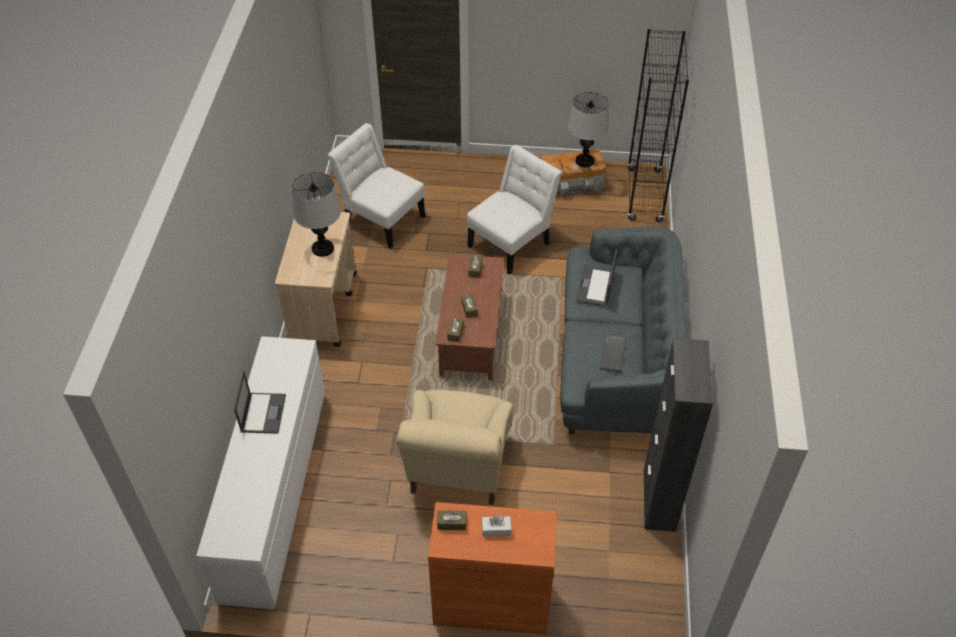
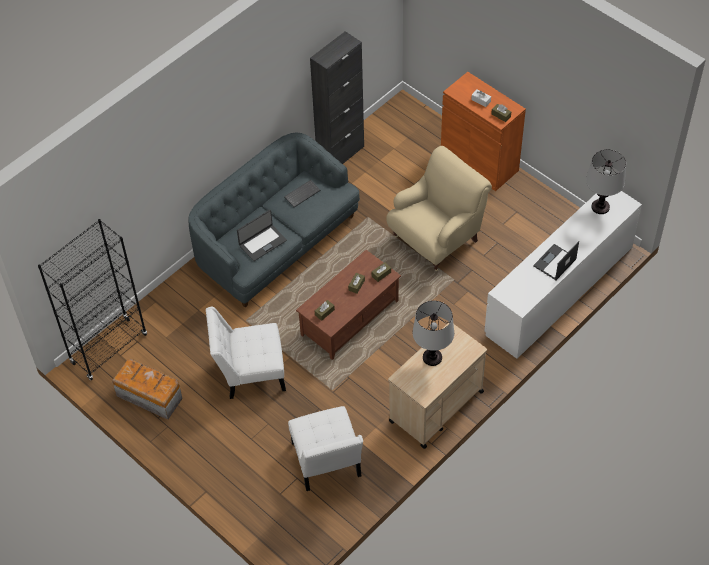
camera: 140 degrees left, 5 degrees up
(584, 161) = (138, 374): table lamp -> table lamp (600, 207)

